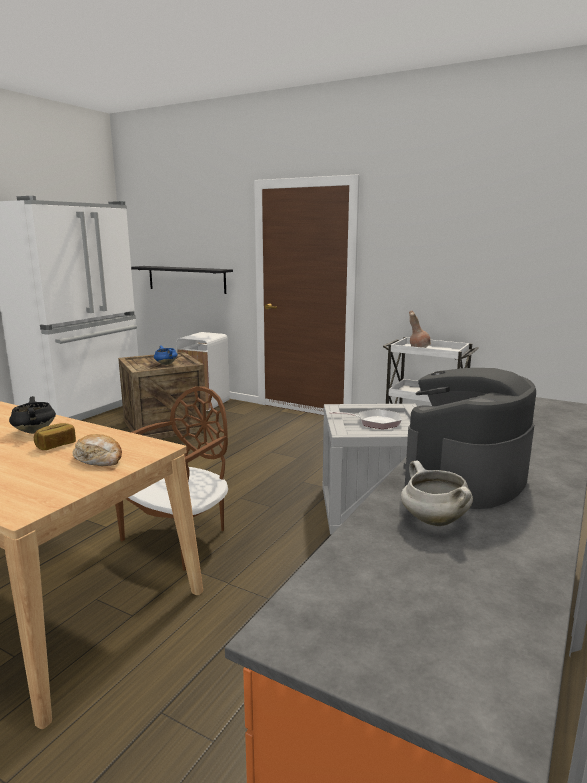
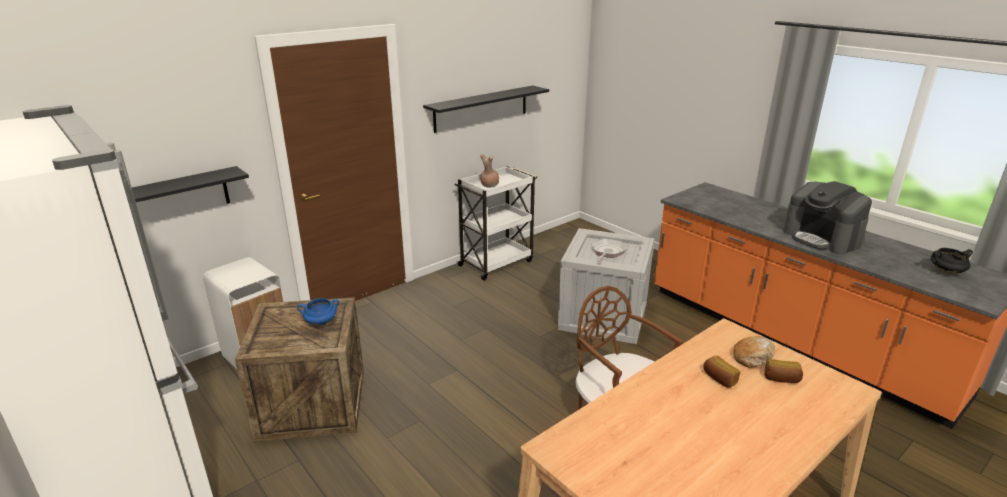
camera: 70 degrees left, 10 degrees up
(34, 431) = (677, 393): black cooking pot -> black cooking pot (946, 272)
(52, 472) = (781, 379): none -> bread
(433, 520) = (876, 257): white cooking pot -> none
(448, 270) = (481, 108): none -> black shelf

